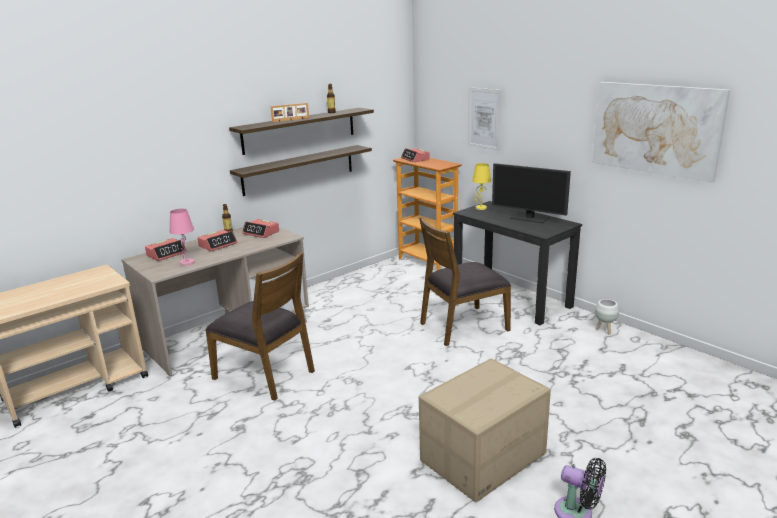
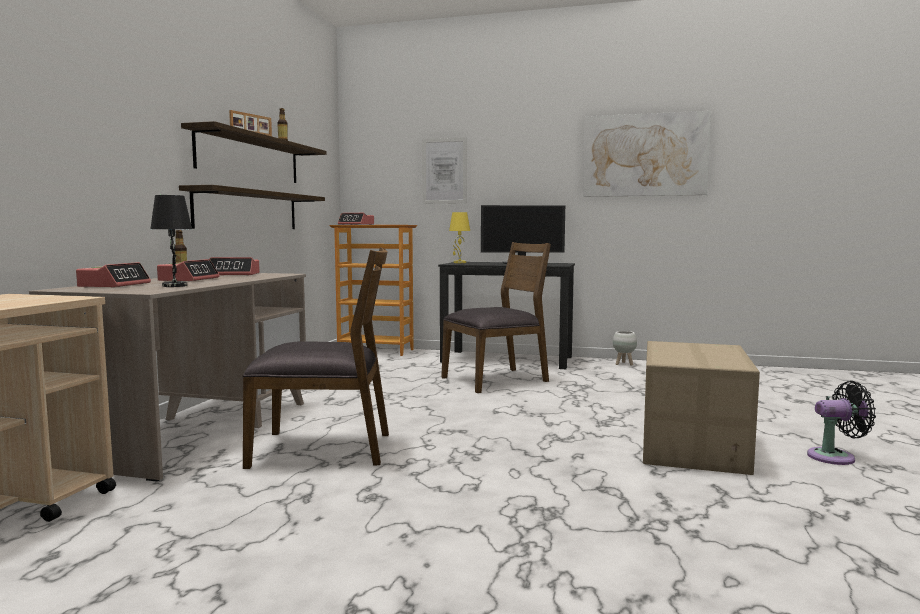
camera: 35 degrees left, 15 degrees down
(187, 263) = (175, 286): pink table lamp -> black table lamp
(463, 326) = (496, 380): brown chair -> brown chair turned 150 degrees counterclockwise

